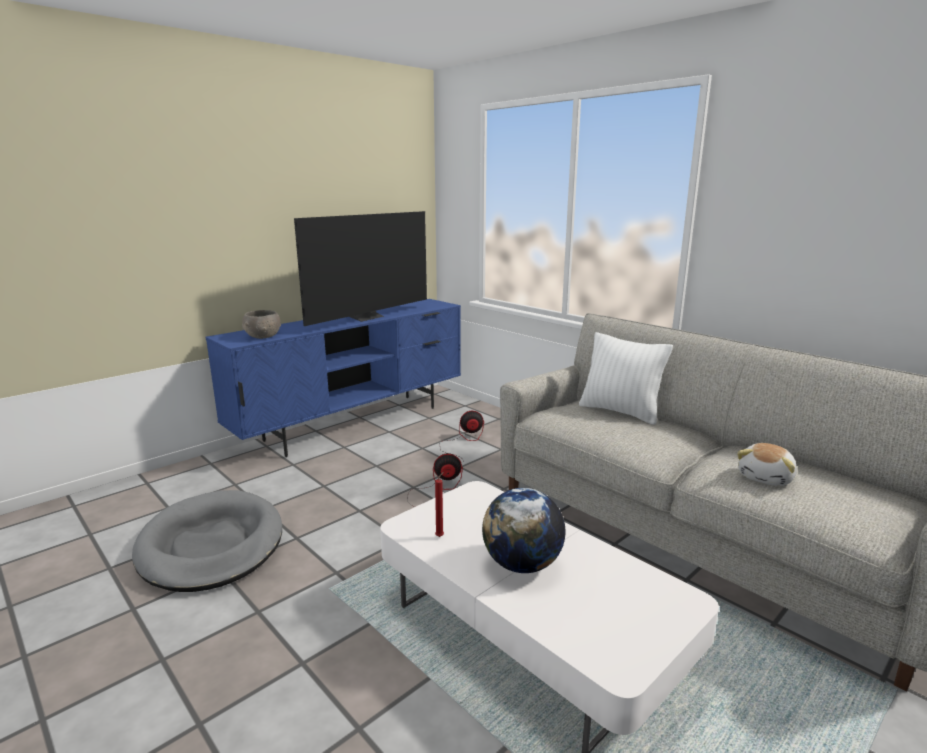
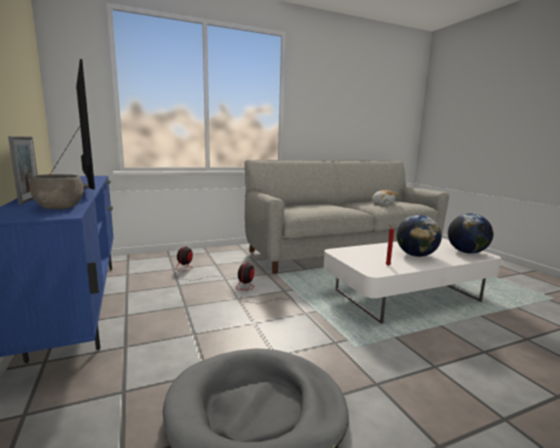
camera: 70 degrees left, 5 degrees down
(289, 325) = (30, 199): none -> picture frame
(614, 637) = (466, 252): none -> globe
(620, 412) = (299, 205): white pillow -> none

